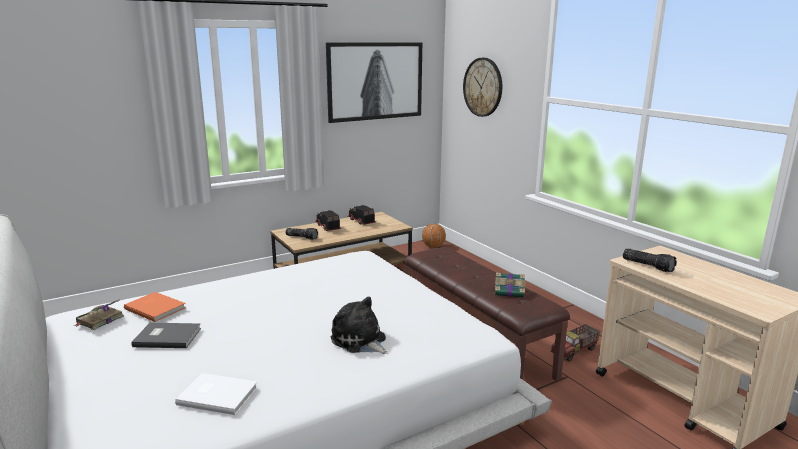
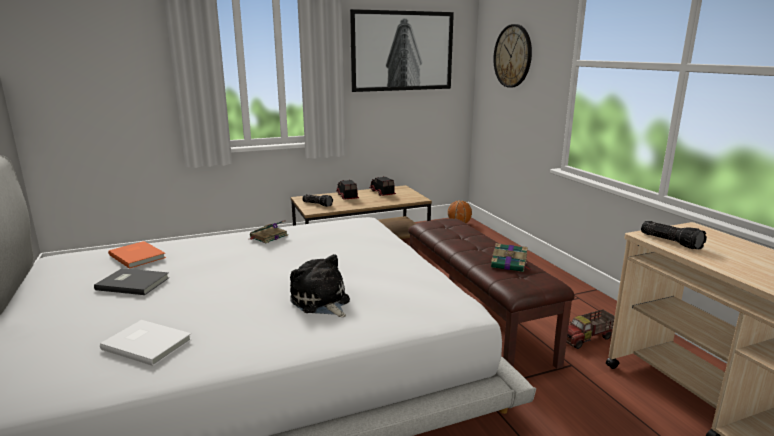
camera: 10 degrees right, 0 degrees up
(99, 320) = (81, 263): book -> book (268, 237)

